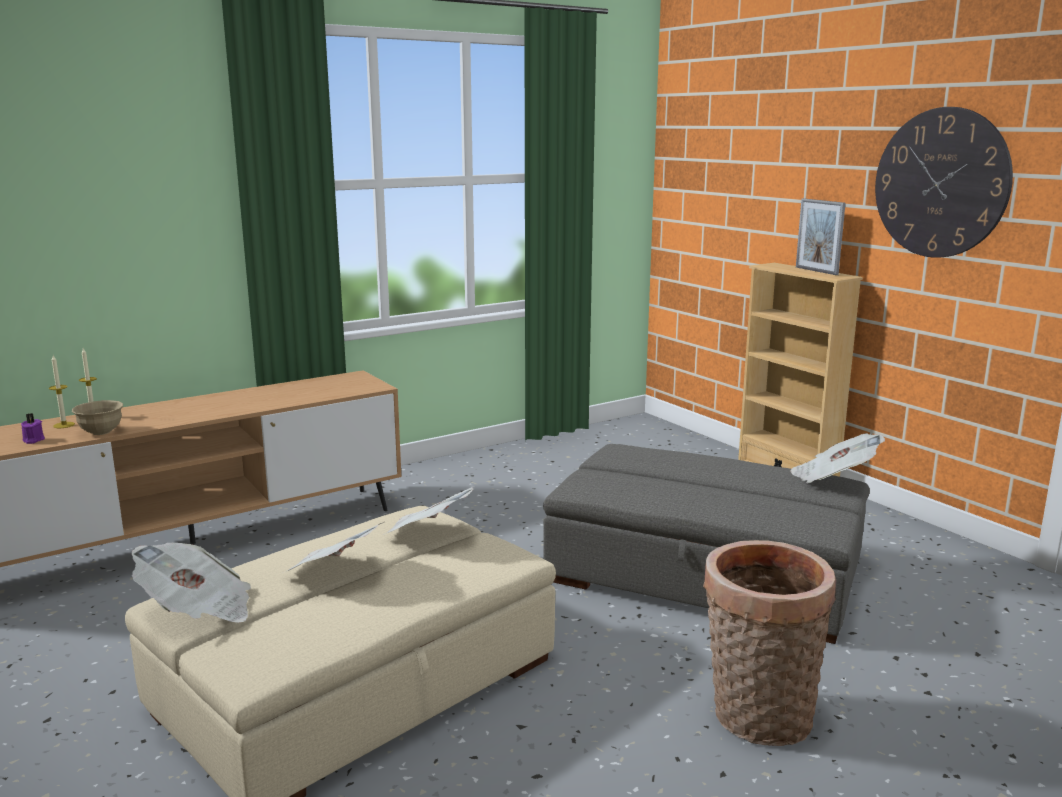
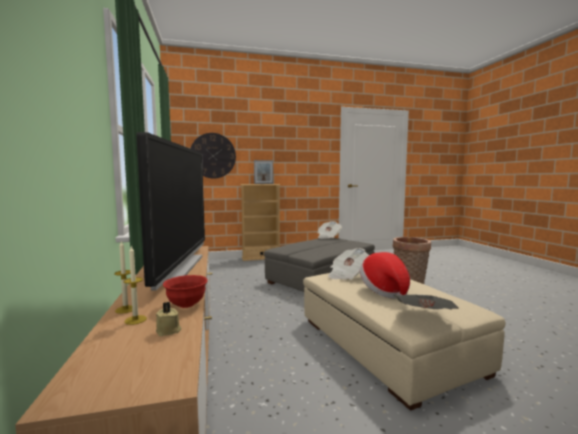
camera: 70 degrees left, 10 degrees down
(33, 440) = (168, 331): purple candle -> beige candle
(101, 432) = (186, 305): beige bowl -> red bowl
(248, 401) = (178, 268): none -> television
(334, 573) = (384, 291): newspaper -> hat
(940, 183) = (299, 153): wall clock -> wall clock (213, 155)

